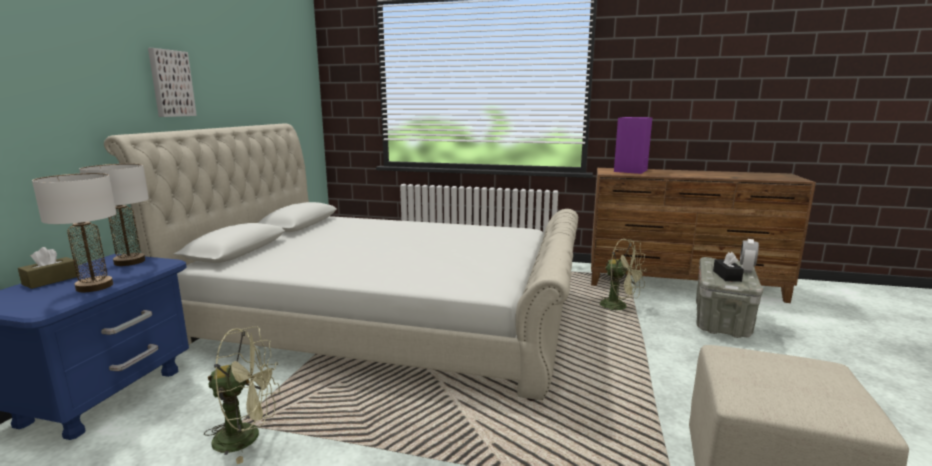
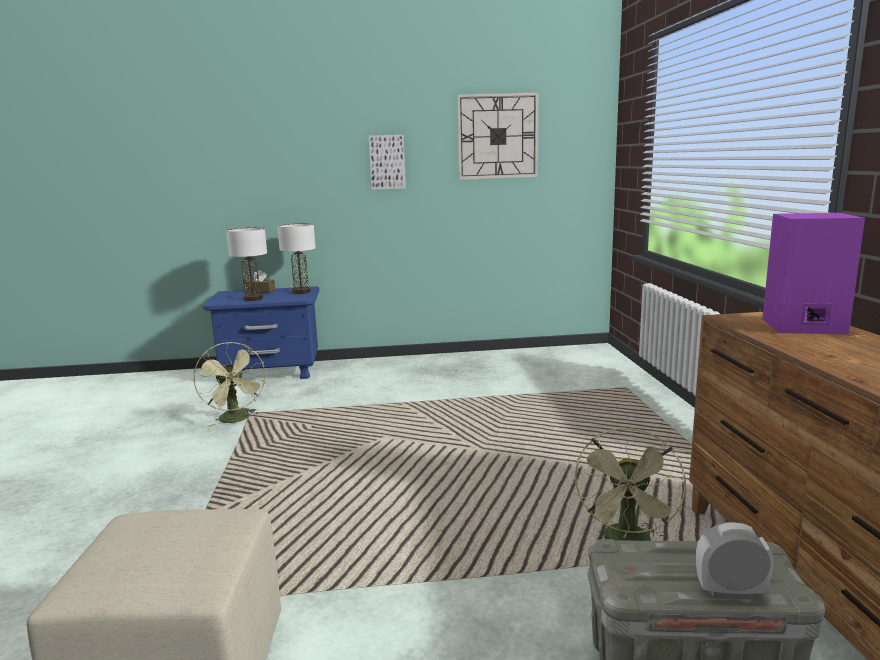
camera: 70 degrees right, 0 degrees up
(256, 65) = (497, 136): none -> wall clock
(386, 316) = (446, 411): beige bed -> none
(727, 276) = (651, 564): black tissue box -> none

